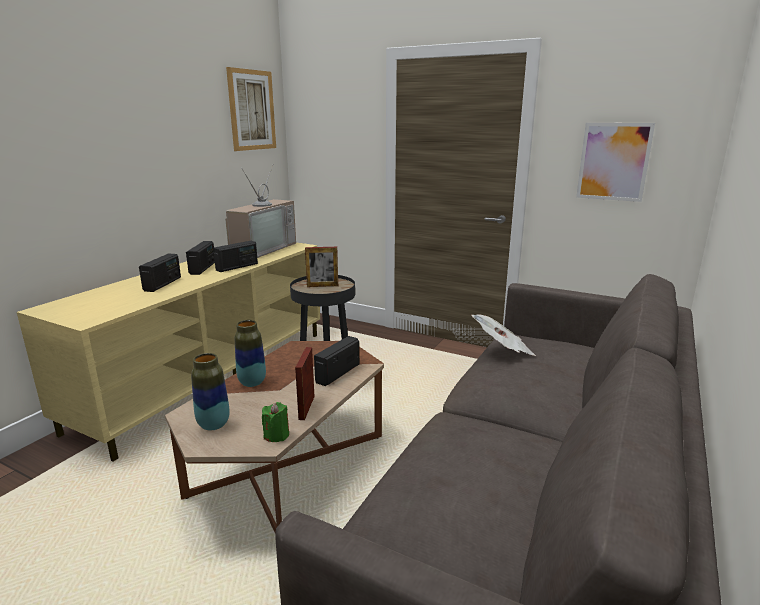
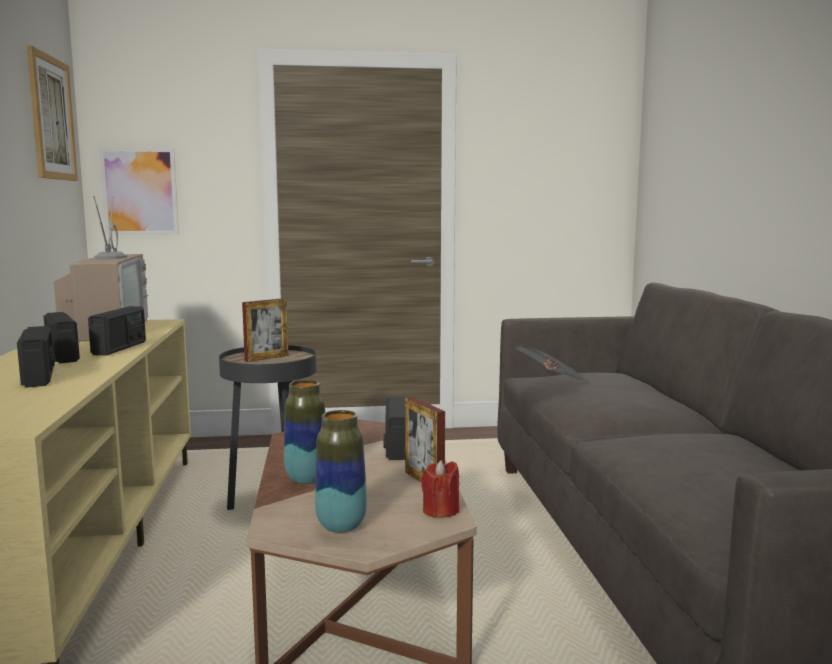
camera: 35 degrees left, 10 degrees down
(276, 435) = (440, 511): green candle -> red candle
(613, 162) = (543, 188): picture -> picture (140, 191)

